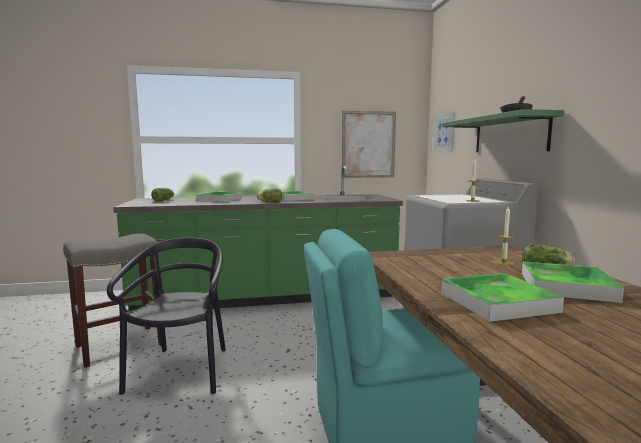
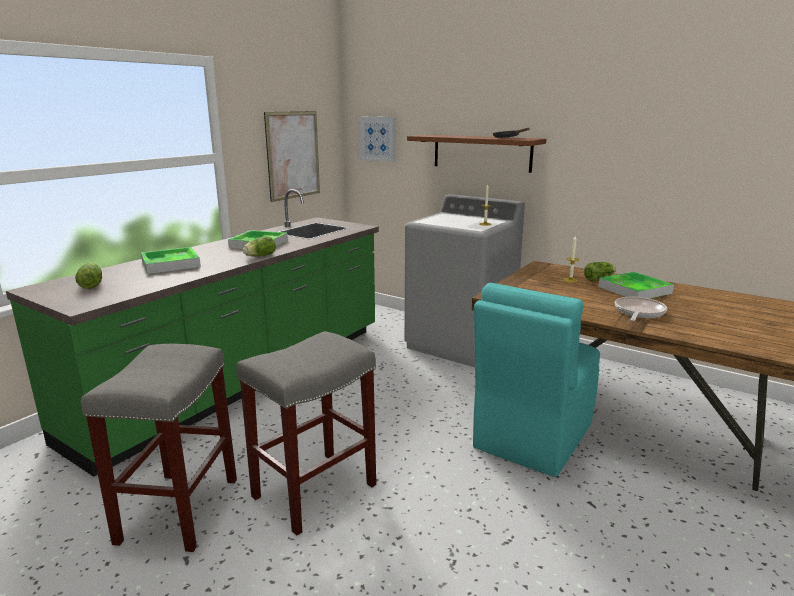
camera: 45 degrees left, 10 degrees up
(181, 371) = (315, 489): black chair -> grey stool
(497, 302) = (638, 312): tray -> frying pan
(509, 134) = (481, 152): green shelf -> brown shelf

